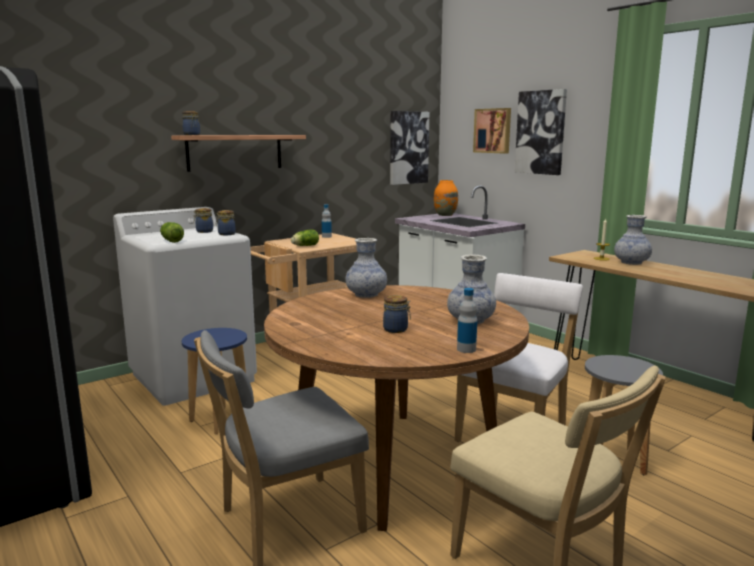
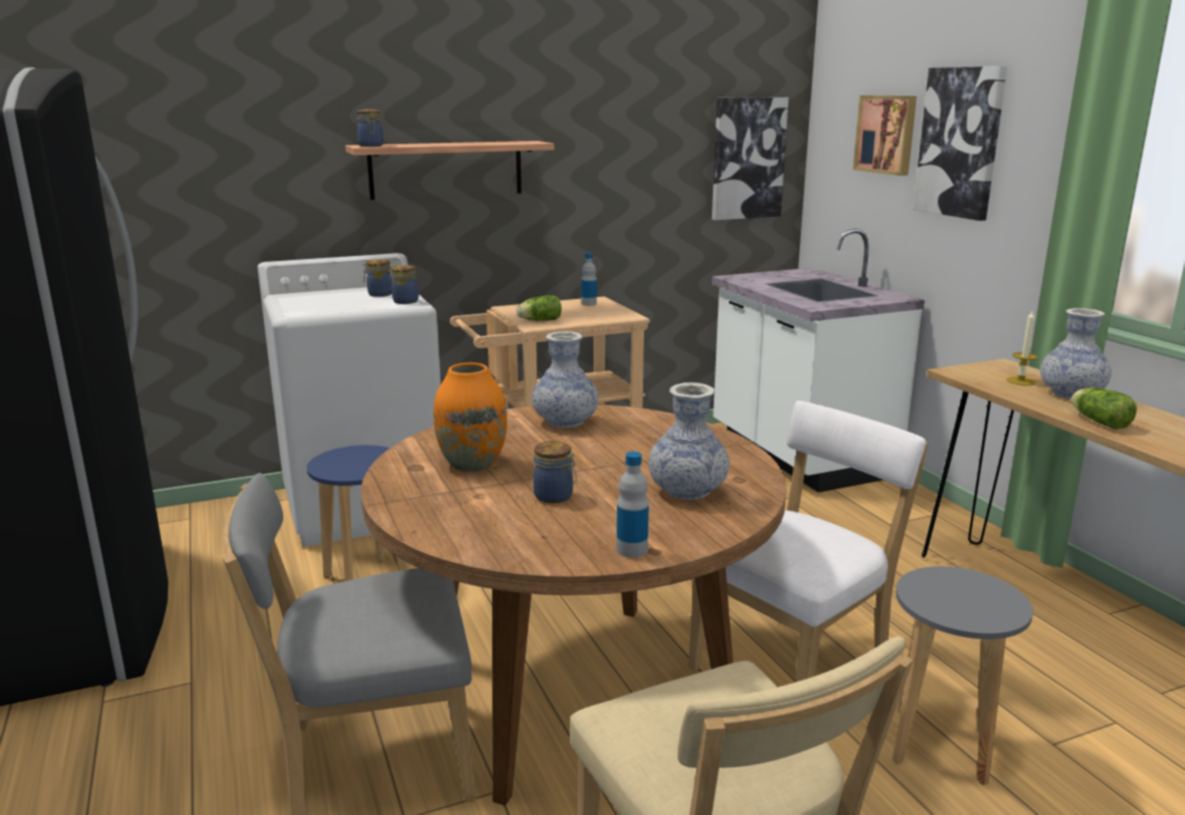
camera: 15 degrees right, 5 degrees up
(171, 240) = (318, 310): lettuce -> lettuce (1098, 421)
(445, 215) = (801, 273): orange vase -> orange vase (471, 464)

